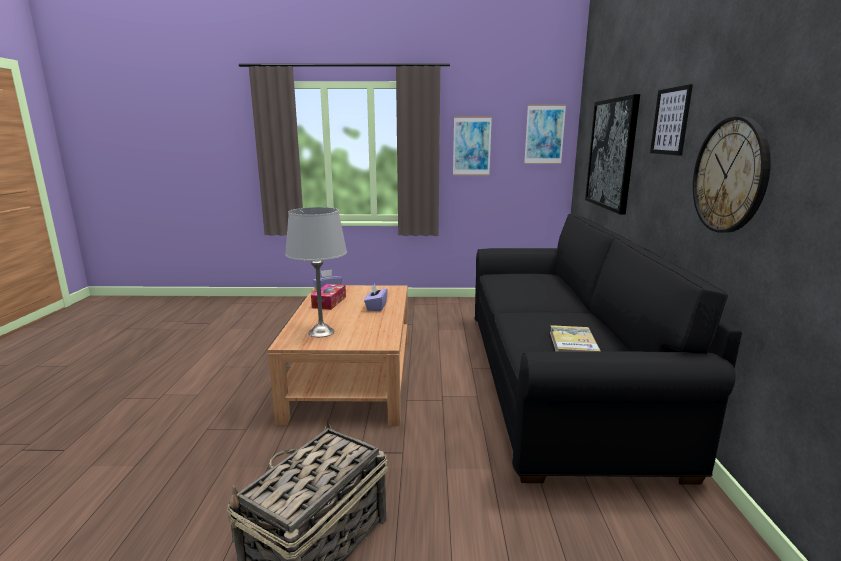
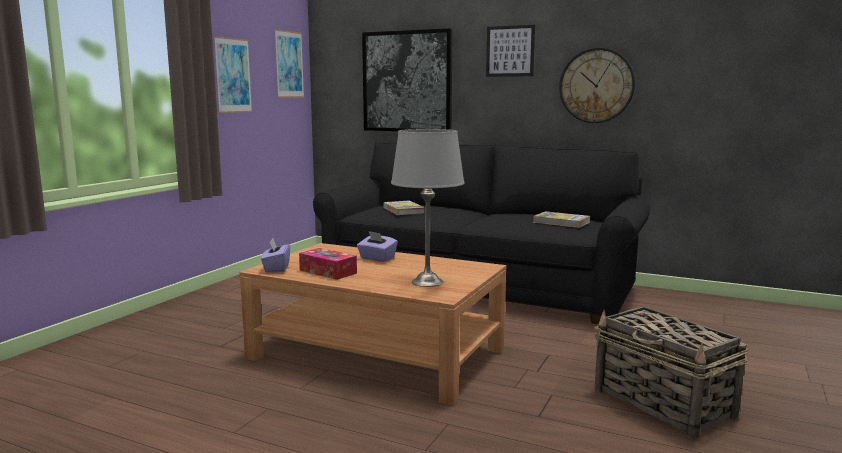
camera: 65 degrees left, 5 degrees down
(521, 282) = (403, 210): none -> book

